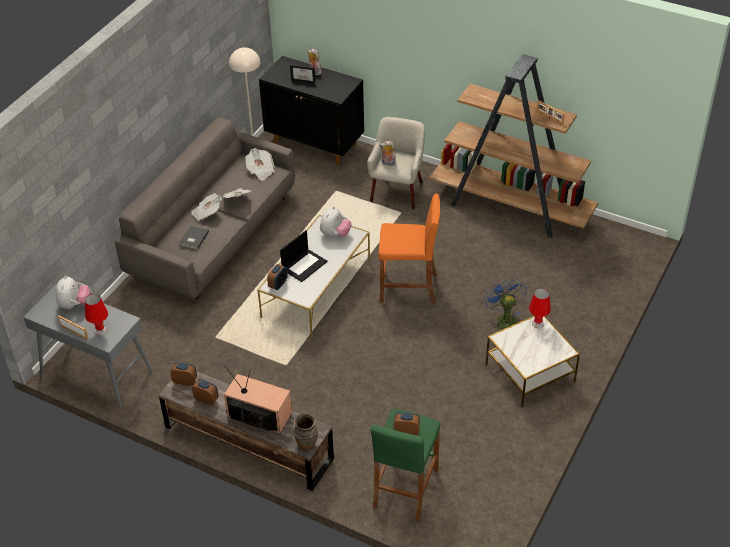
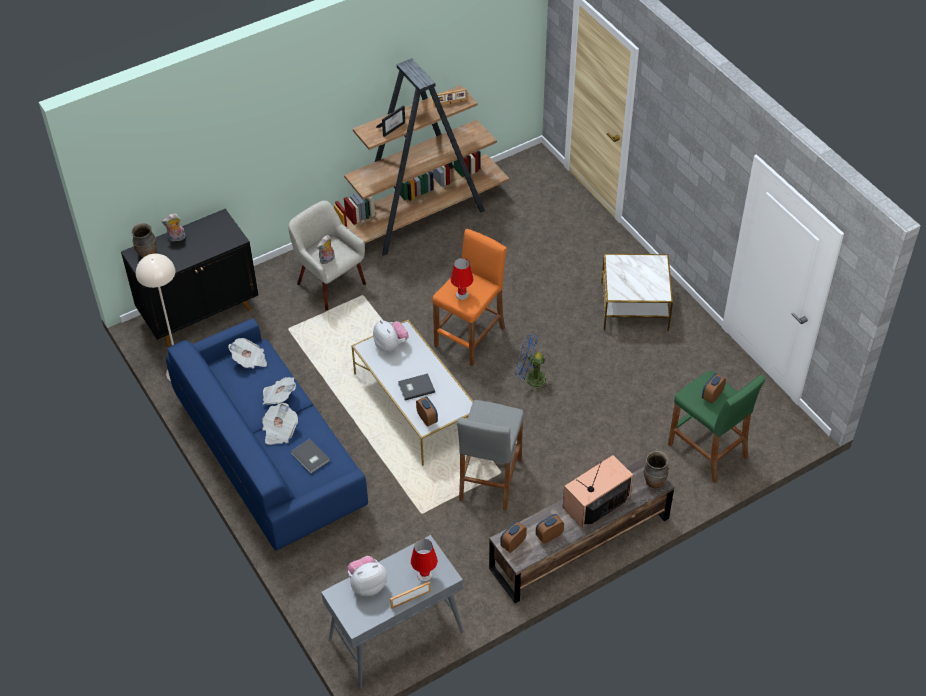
camera: 60 degrees left, 5 degrees up
(74, 304) = (367, 585): plush toy -> plush toy turned 60 degrees counterclockwise
(215, 236) = (271, 454): grey sofa -> blue sofa
(274, 361) = (489, 479): none -> grey stool
(289, 67) = (147, 254): none -> brown vase
(304, 80) = (182, 251): picture frame -> picture frame (392, 127)
(304, 265) = (415, 387): laptop -> grey book
(503, 318) = (558, 291): blue fan -> blue fan (530, 379)
(537, 324) = (616, 262): red table lamp -> red table lamp (462, 295)

